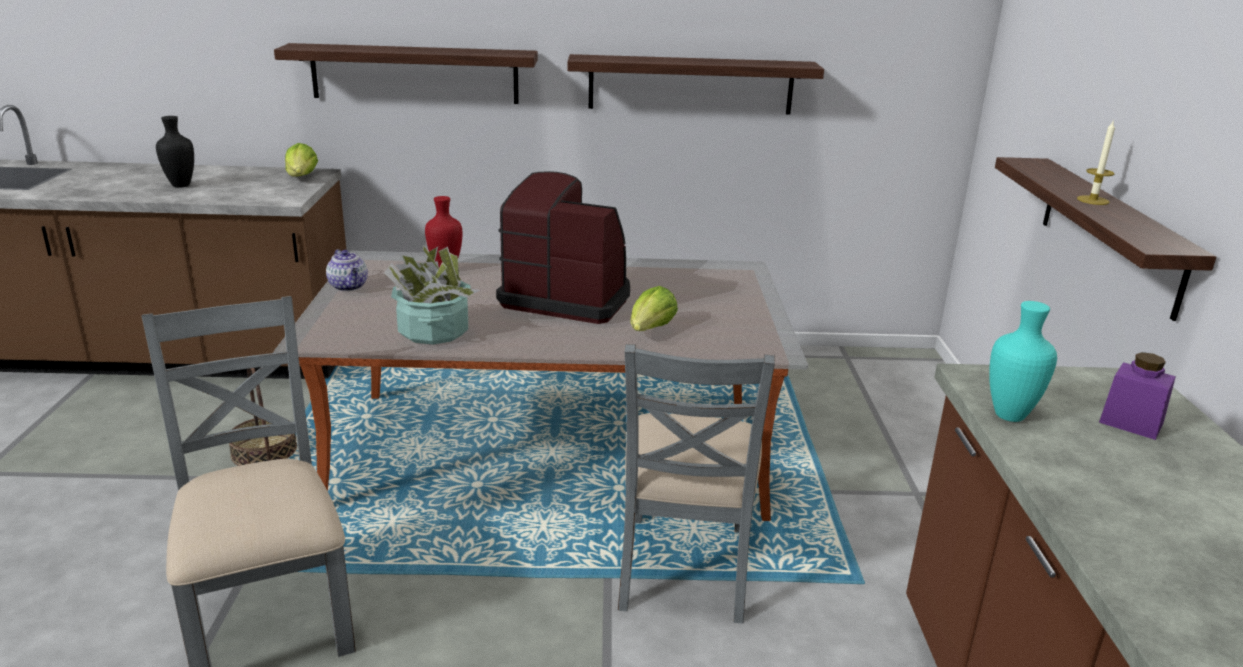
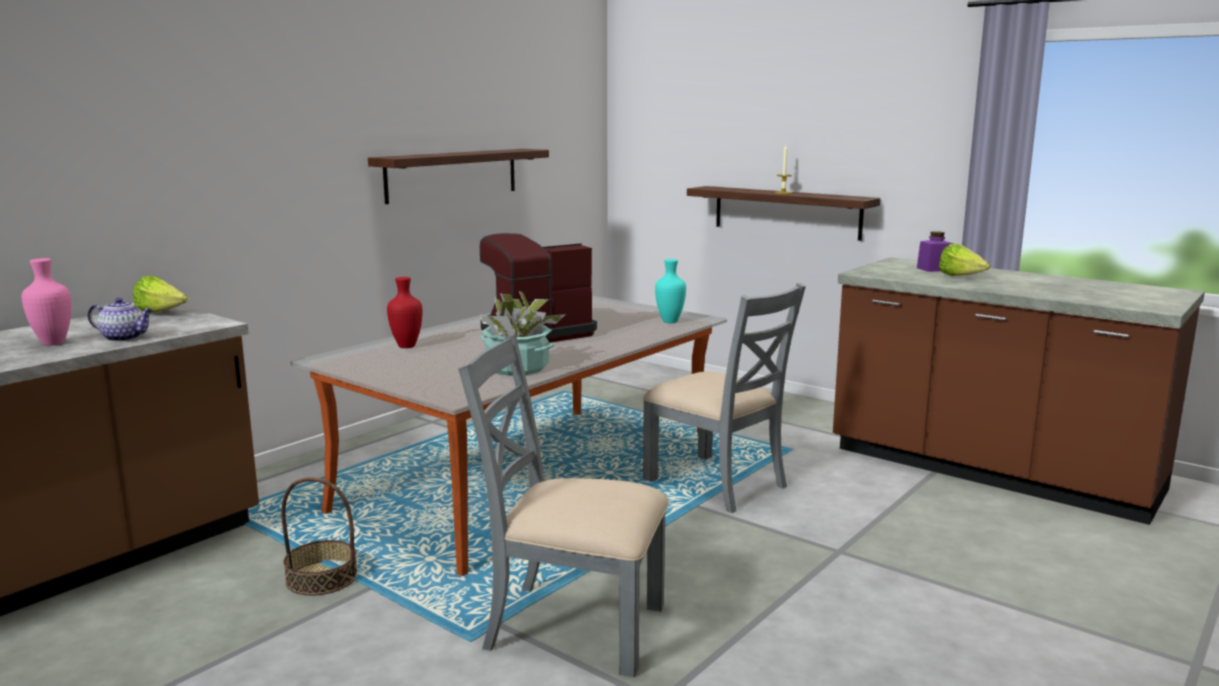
camera: 50 degrees left, 10 degrees down
(180, 186) = (53, 343): black vase -> pink vase
(349, 286) = (374, 372): teapot -> teapot (125, 338)
(415, 74) = (239, 189): shelf -> none
(650, 331) = (624, 330): lettuce -> lettuce (961, 277)
(1011, 416) = (907, 277): turquoise vase -> turquoise vase (671, 322)

